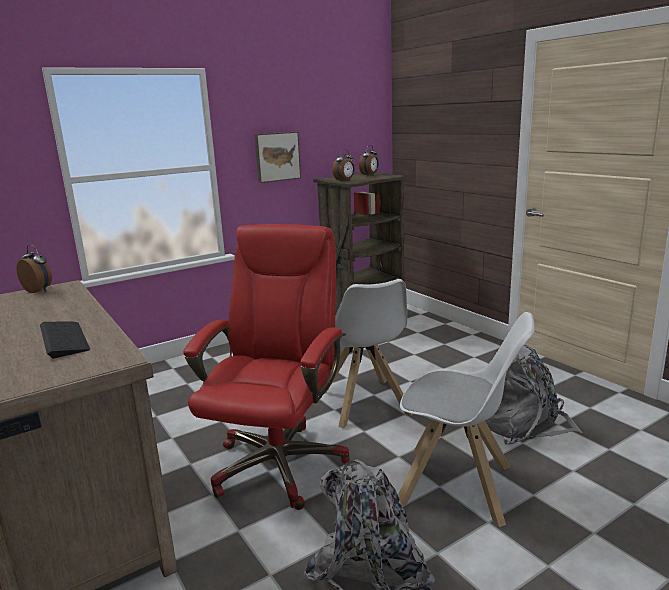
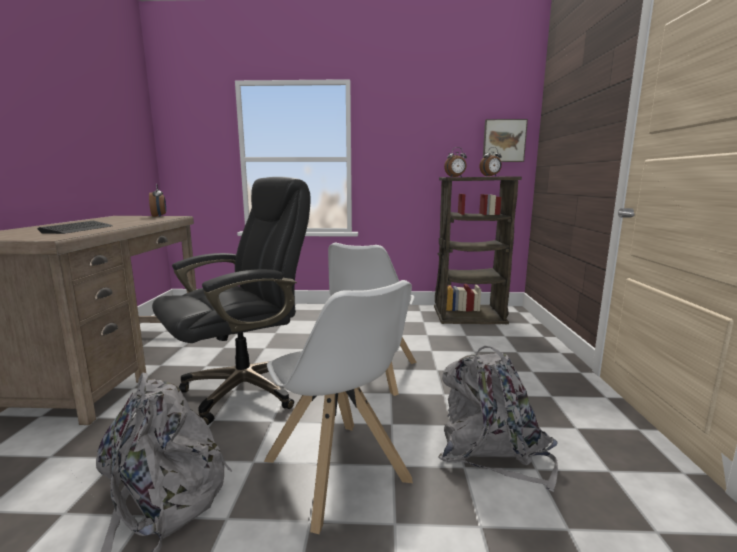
camera: 35 degrees right, 5 degrees down
(277, 156) = (407, 155): picture -> picture (503, 141)
(278, 468) = (242, 391): red office chair -> black office chair

